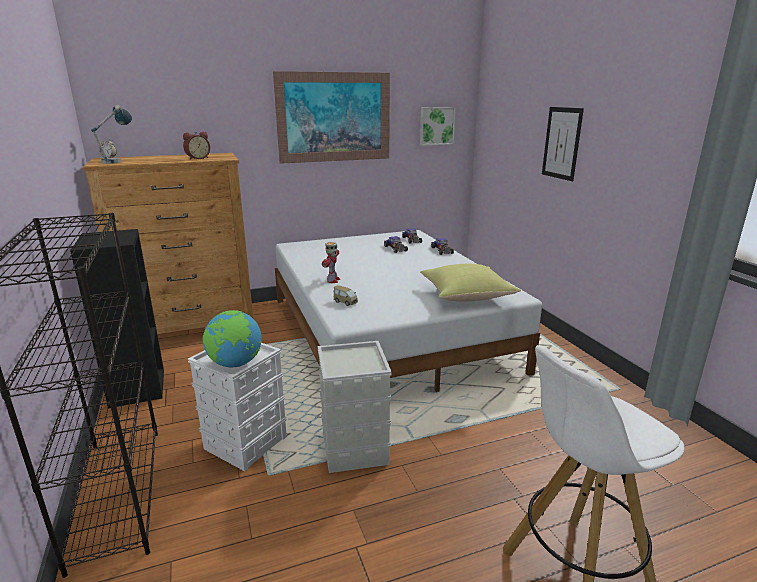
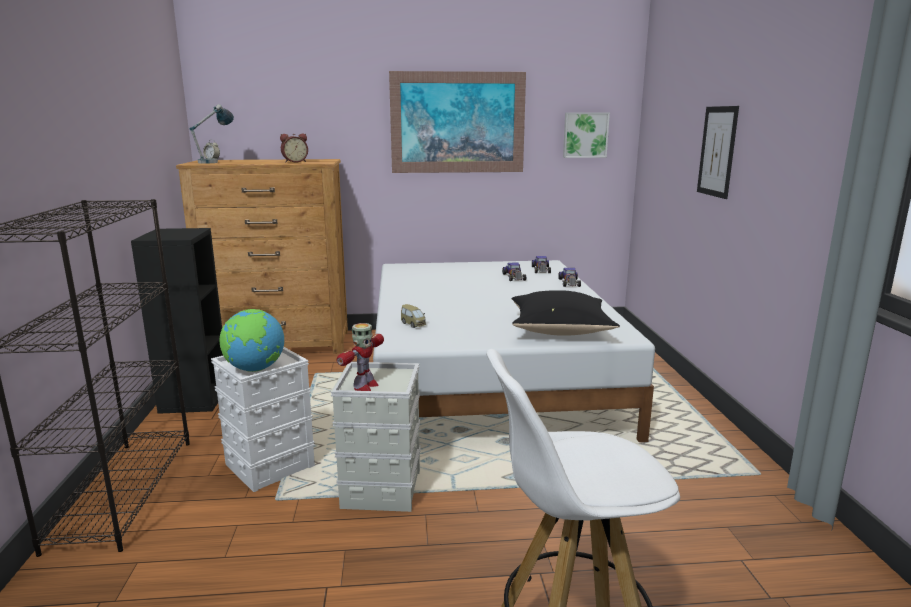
camera: 15 degrees right, 5 degrees down
(333, 280) = (416, 302): toy robot -> toy robot (365, 386)
(466, 296) = (560, 330): yellow pillow -> black pillow

